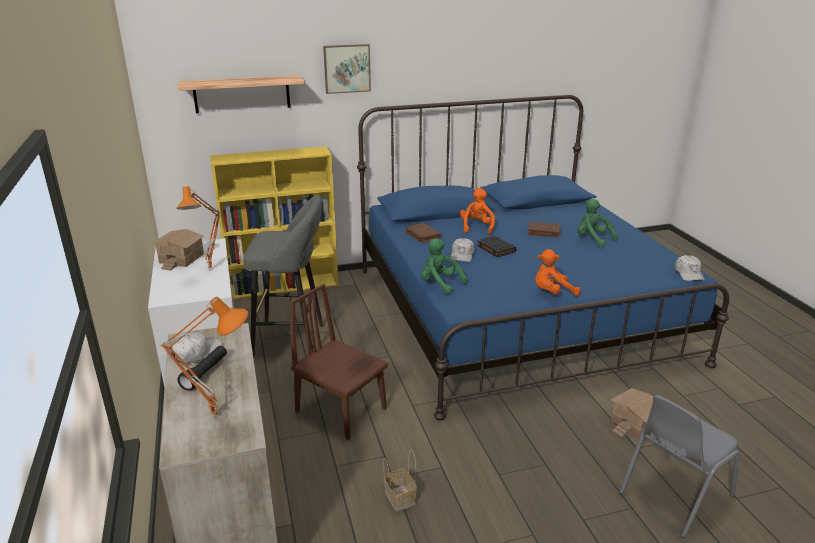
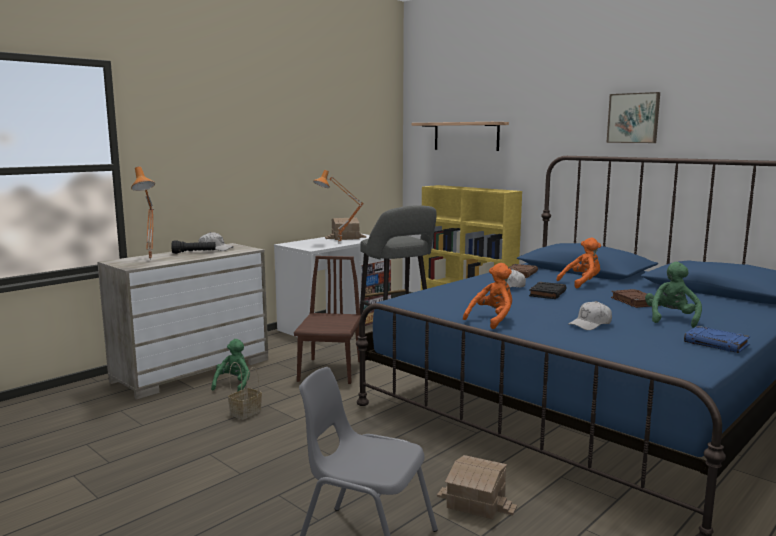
camera: 60 degrees right, 15 degrees down
(347, 68) = (548, 117): picture -> picture (633, 118)
(440, 283) = (436, 290): green plush toy -> green plush toy (233, 385)
(552, 292) = (492, 320): orange plush toy -> orange plush toy turned 90 degrees clockwise
(650, 248) = (717, 344): none -> blue book
(688, 273) = (686, 367): white cap -> white cap (590, 324)

